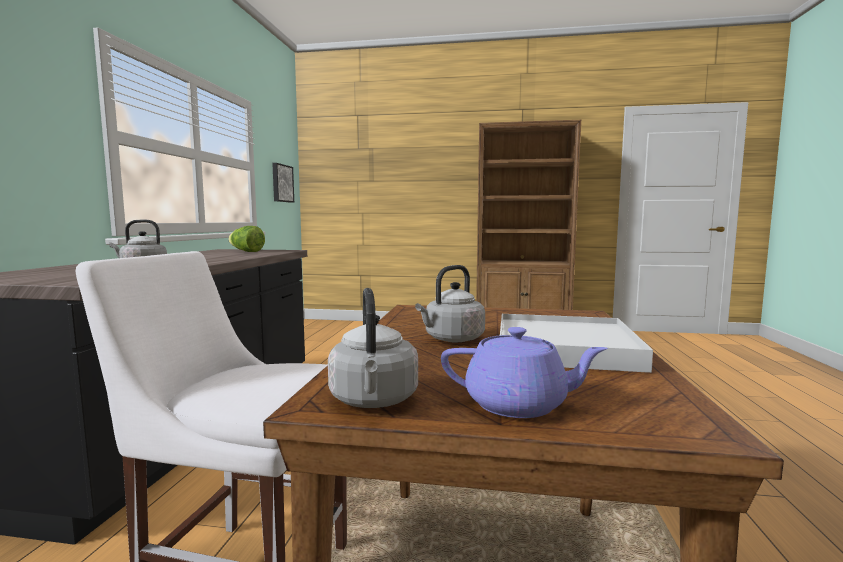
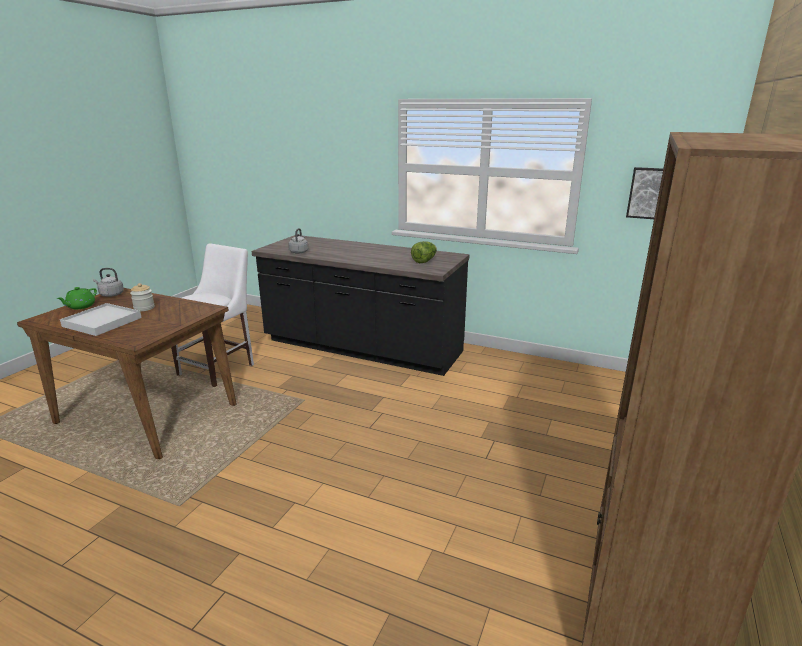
camera: 105 degrees right, 15 degrees up
(452, 339) = (144, 308): grey kettle -> jar
(518, 404) = (80, 306): purple teapot -> green teapot

